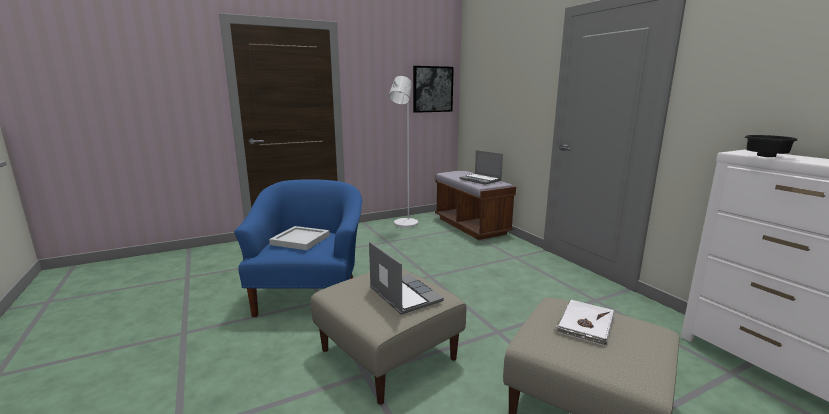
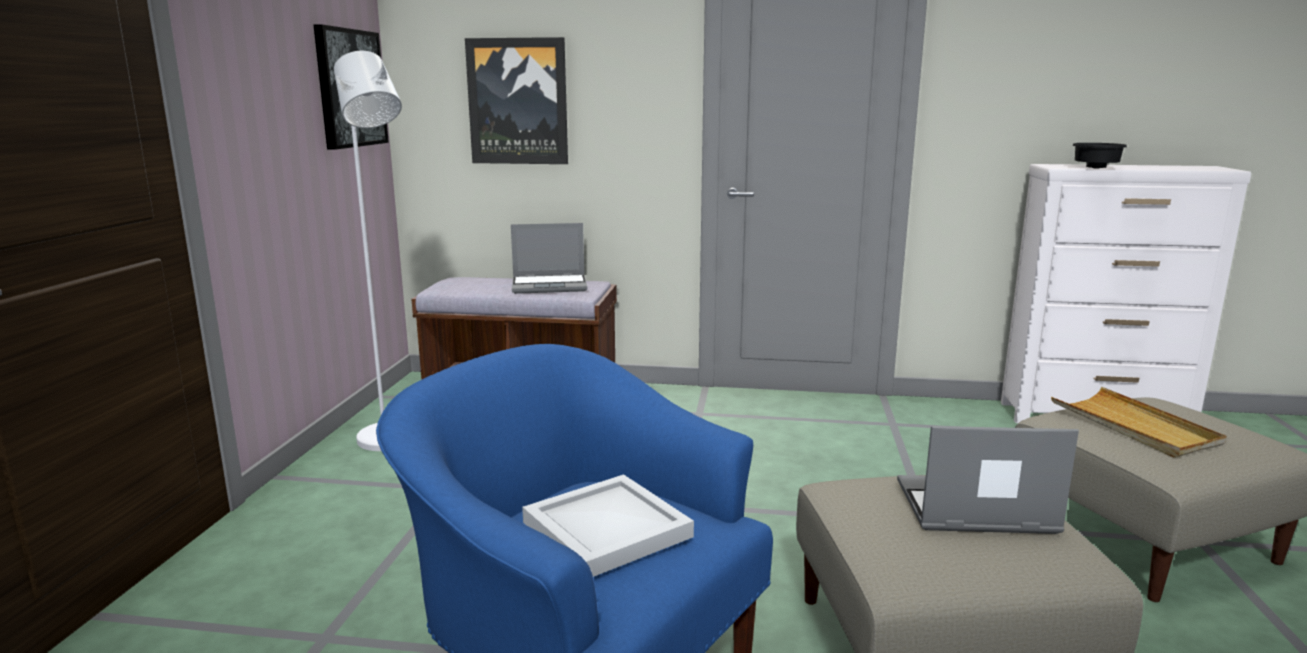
camera: 55 degrees left, 0 degrees up
(493, 95) = (518, 102): none -> picture
(584, 324) = (1134, 426): white book -> beige tray

